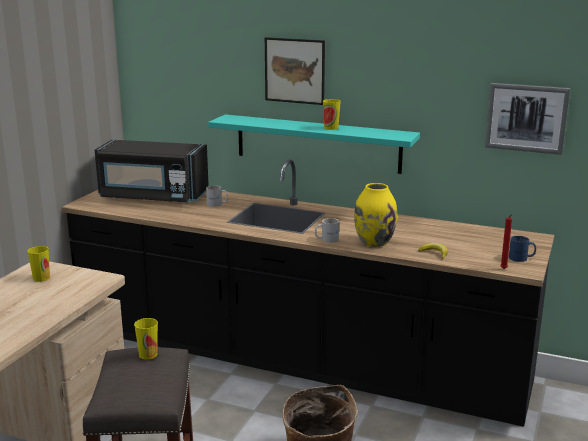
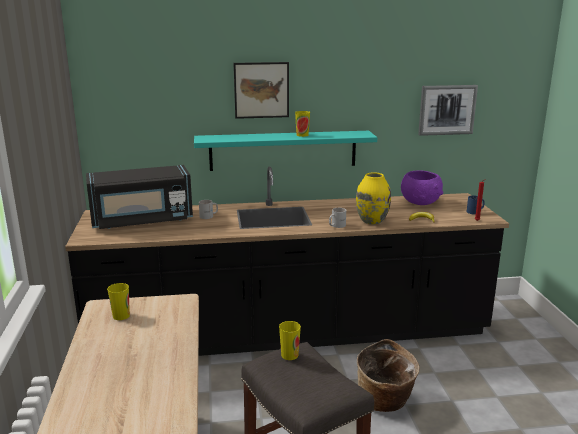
camera: 30 degrees left, 0 degrees up
(469, 234) = (421, 202): none -> purple bowl

